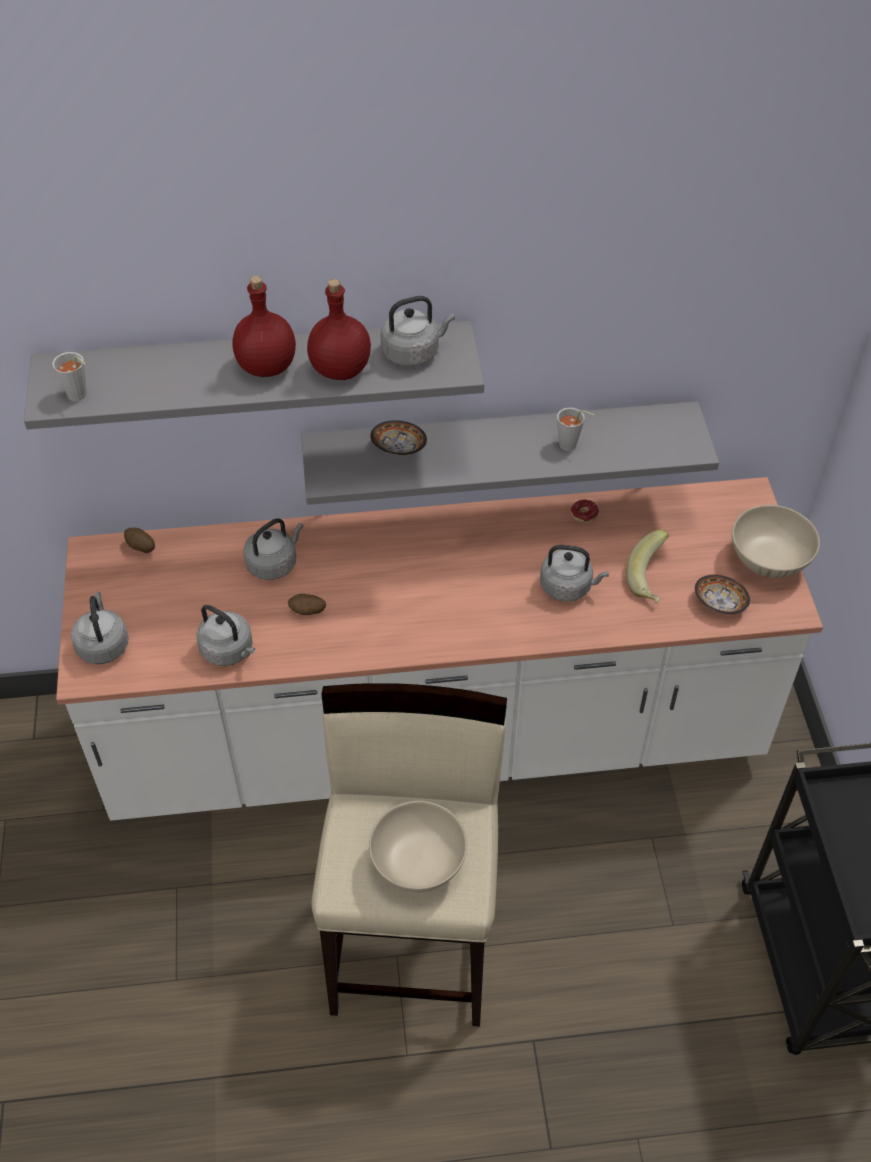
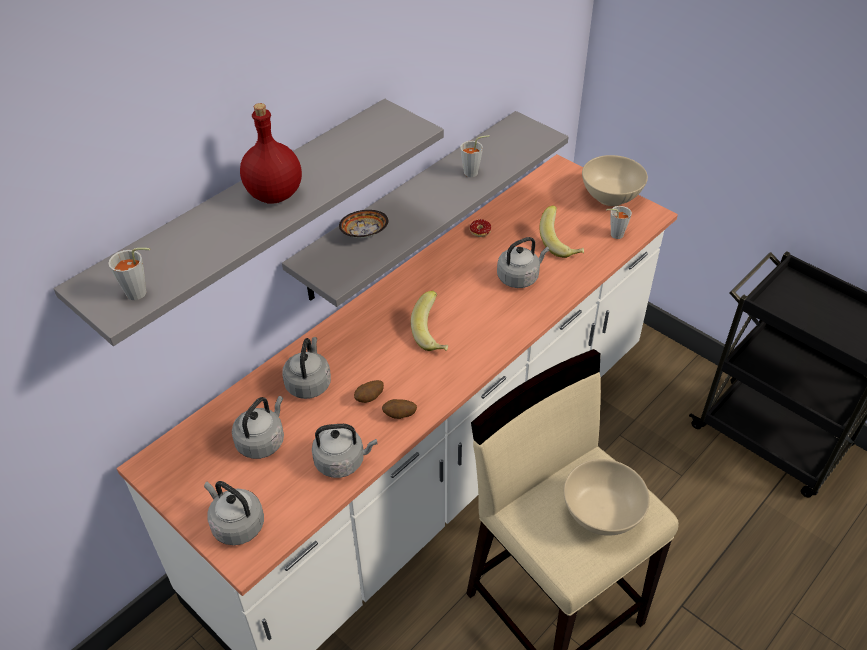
camera: 40 degrees left, 5 degrees down
(141, 547) = (190, 436): potato -> potato (399, 415)
(339, 369) = (332, 169): red bottle -> none
(413, 352) = (371, 134): grey kettle -> grey kettle (262, 441)
(425, 590) = (434, 334): none -> banana
(720, 604) = (613, 235): bowl -> grey cup

